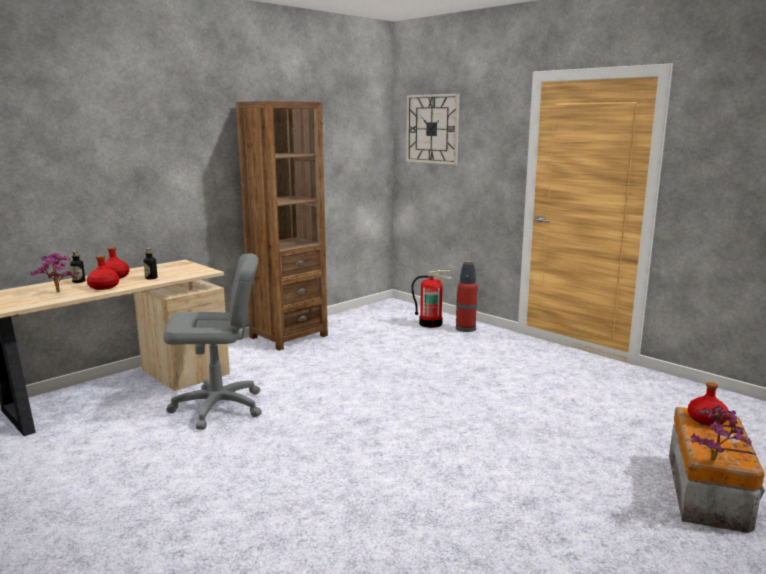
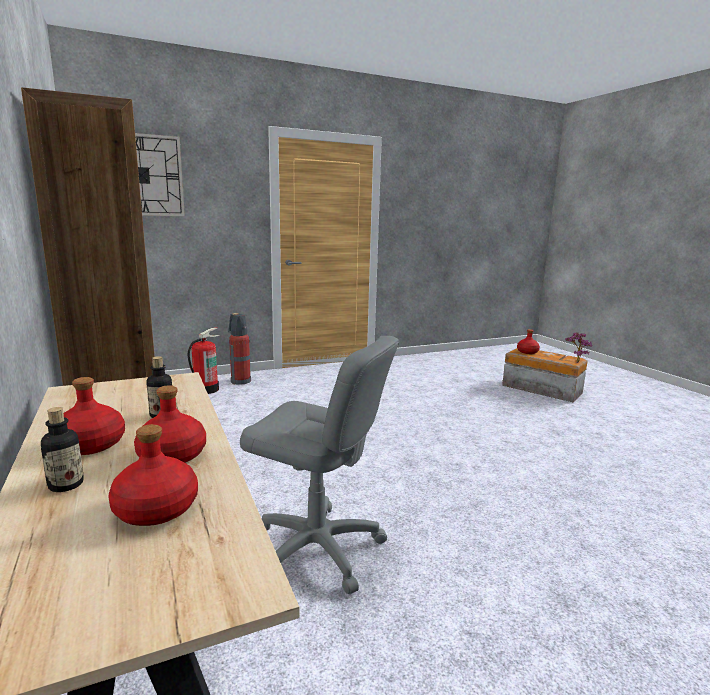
camera: 70 degrees left, 0 degrees up
(57, 293) = (155, 509): potted plant -> red bottle
(218, 407) = (317, 549): grey office chair -> grey office chair turned 105 degrees clockwise

